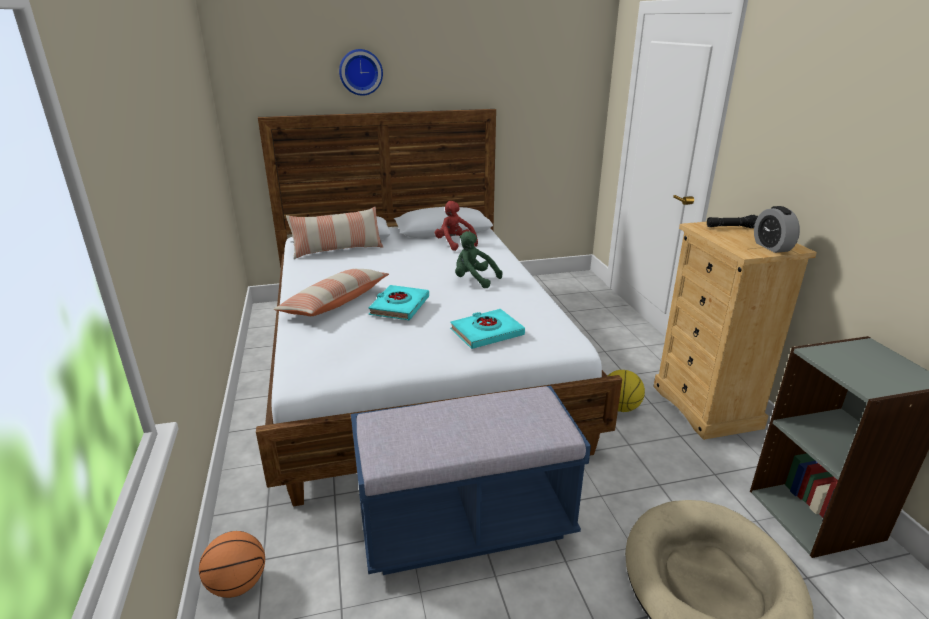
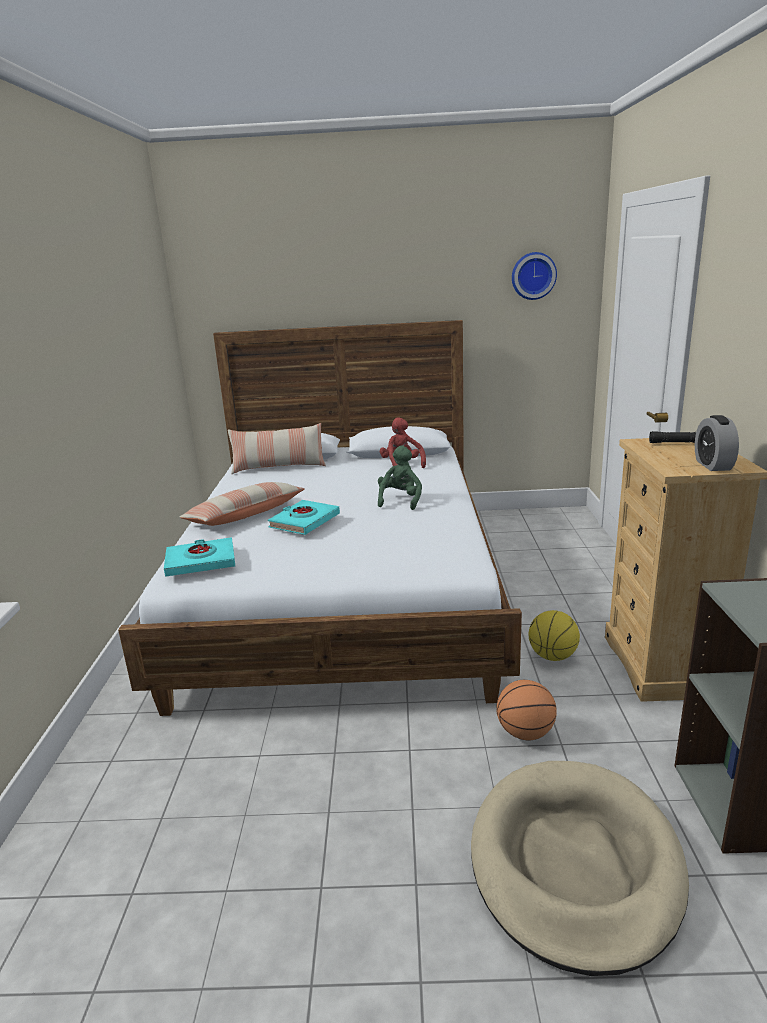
camera: 15 degrees right, 5 degrees down
(238, 584) = (78, 780): basketball -> basketball (525, 733)
(360, 72) = (317, 285): wall clock -> wall clock (533, 276)
(465, 523) = (322, 755): blue bench -> none
(474, 280) = (400, 500): green plush toy -> green plush toy turned 60 degrees clockwise
(486, 333) = (380, 552): turquoise book -> turquoise book (201, 562)

